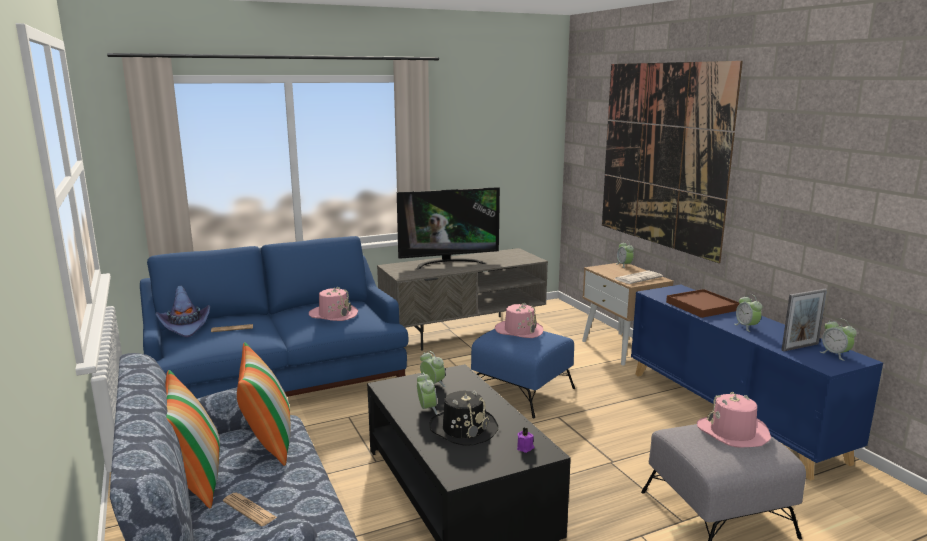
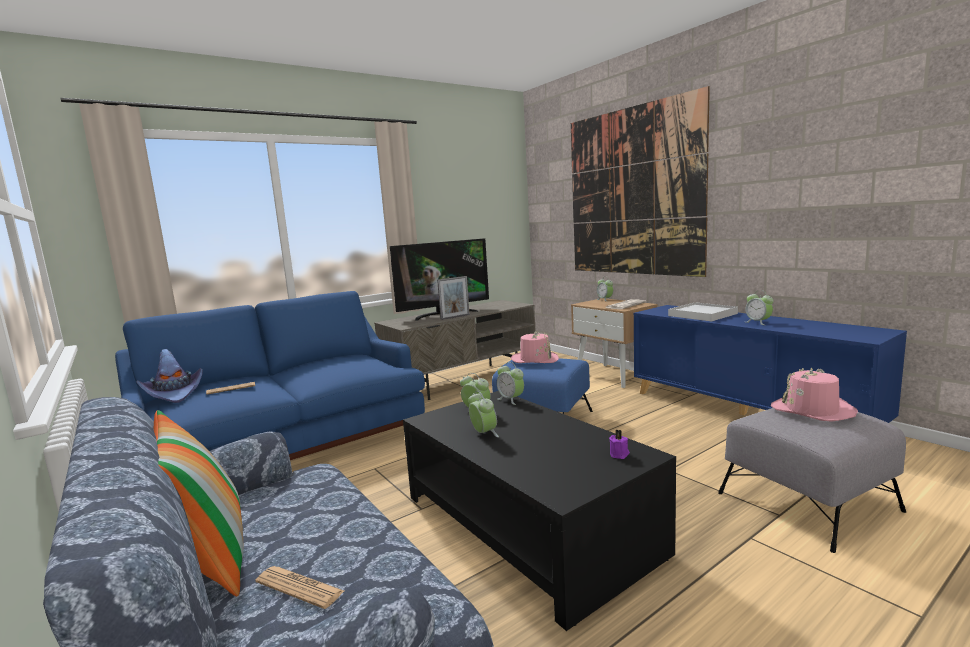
camera: 10 degrees left, 5 degrees down
(268, 441) = (302, 495): pillow -> none
(333, 314) = (342, 365): pink hat -> none
(463, 429) = (536, 446): black hat -> none
(702, 306) = (702, 315): brown tray -> white tray
(800, 347) = (822, 329): picture frame -> picture frame (455, 317)
(835, 354) = (859, 330): alarm clock -> alarm clock (511, 399)

